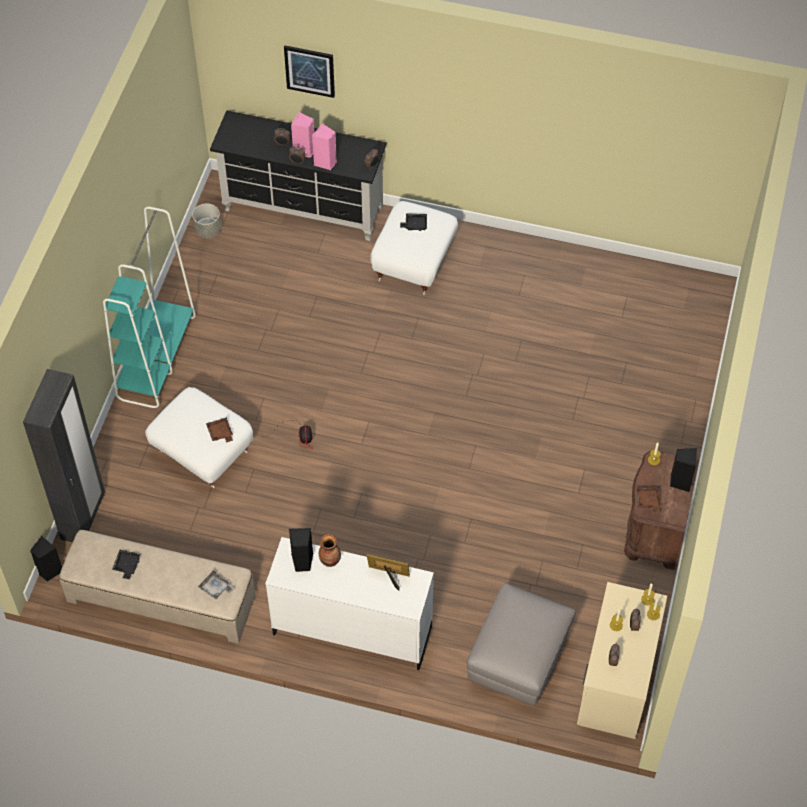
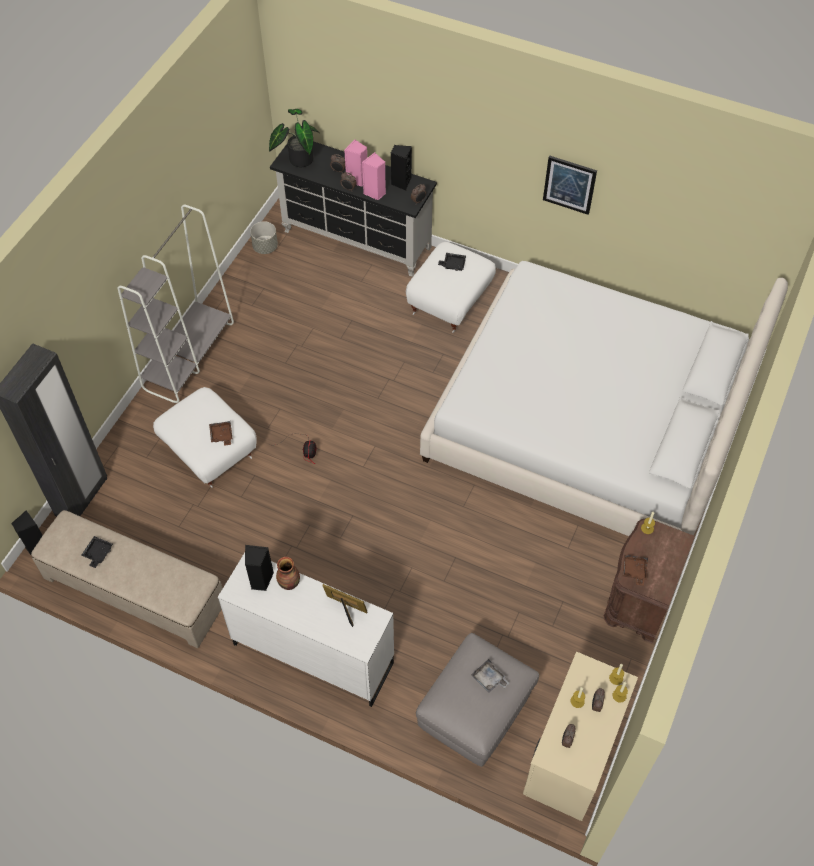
camera: 10 degrees right, 0 degrees up
(157, 358) = (189, 357): turquoise clothes rack -> grey clothes rack
(216, 588) = (179, 591): grey tray -> grey tray (489, 679)
(237, 136) = (298, 159): none -> potted plant
(310, 70) = (369, 99): picture -> picture (569, 184)
(577, 366) = (588, 422): none -> white bed
(680, 482) = (671, 555): black speaker -> black speaker (401, 182)

